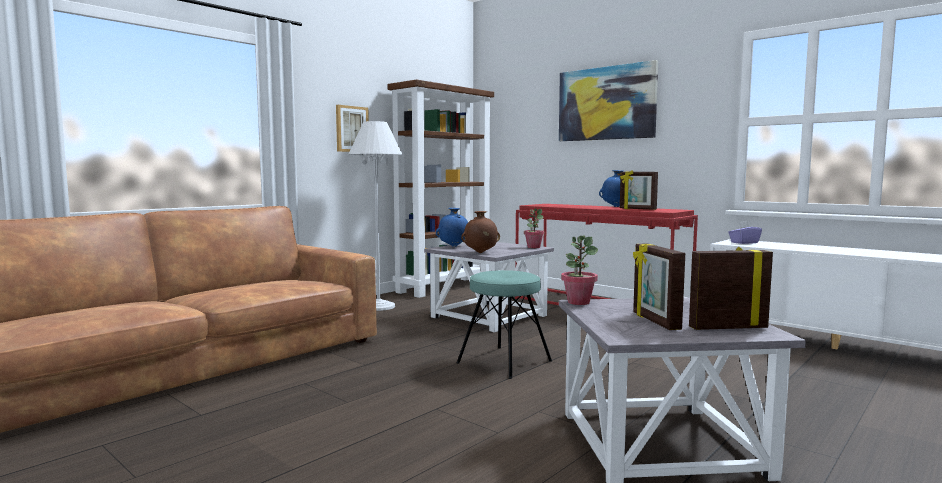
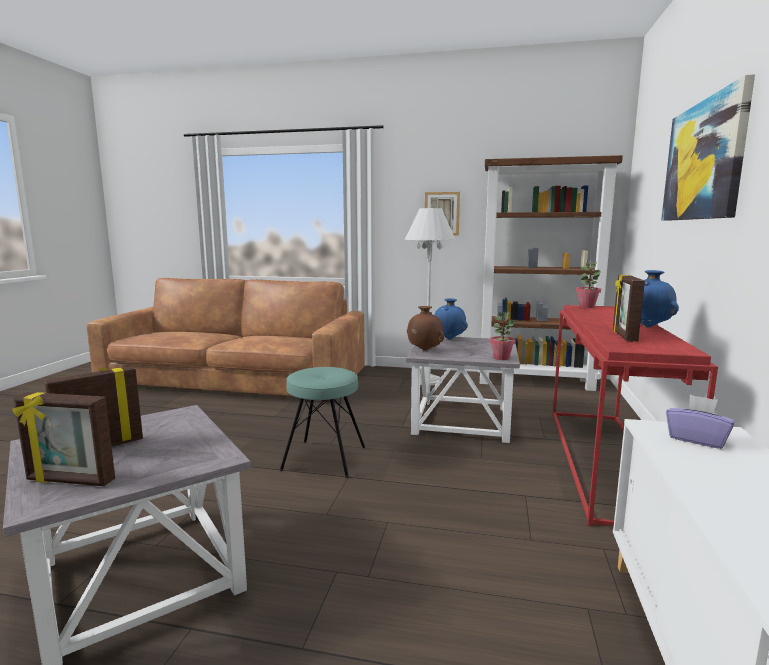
camera: 60 degrees right, 5 degrees up
(578, 302) = (184, 412): potted plant -> potted plant (587, 307)
(727, 327) = (70, 481): picture frame -> picture frame turned 135 degrees clockwise

